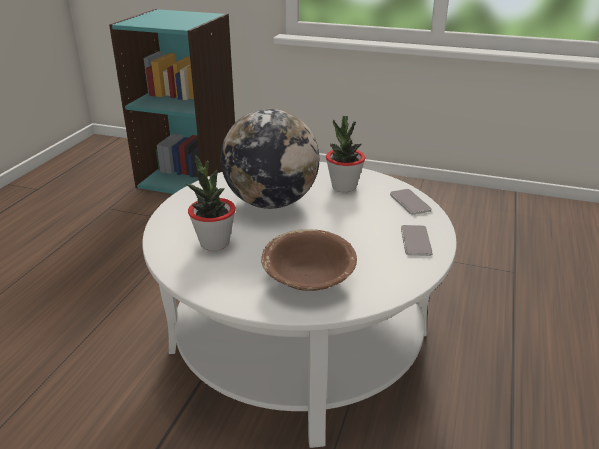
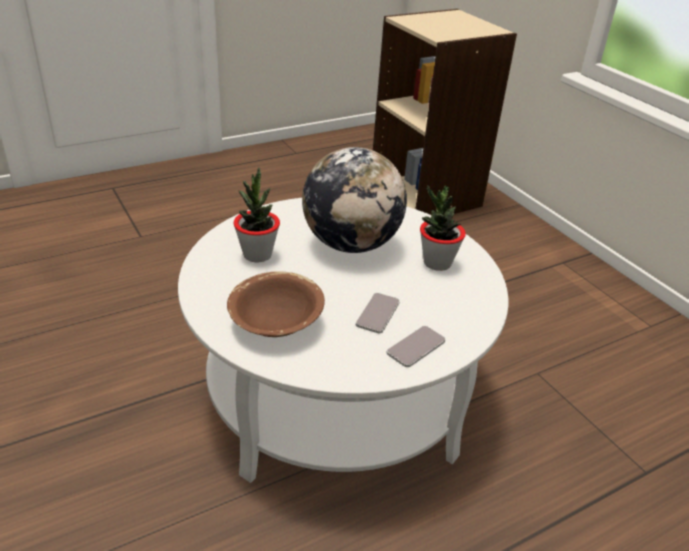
camera: 40 degrees right, 5 degrees up
(189, 177) = (426, 195): turquoise bookcase -> beige bookcase
(410, 202) = (474, 310): phone -> phone (377, 314)

